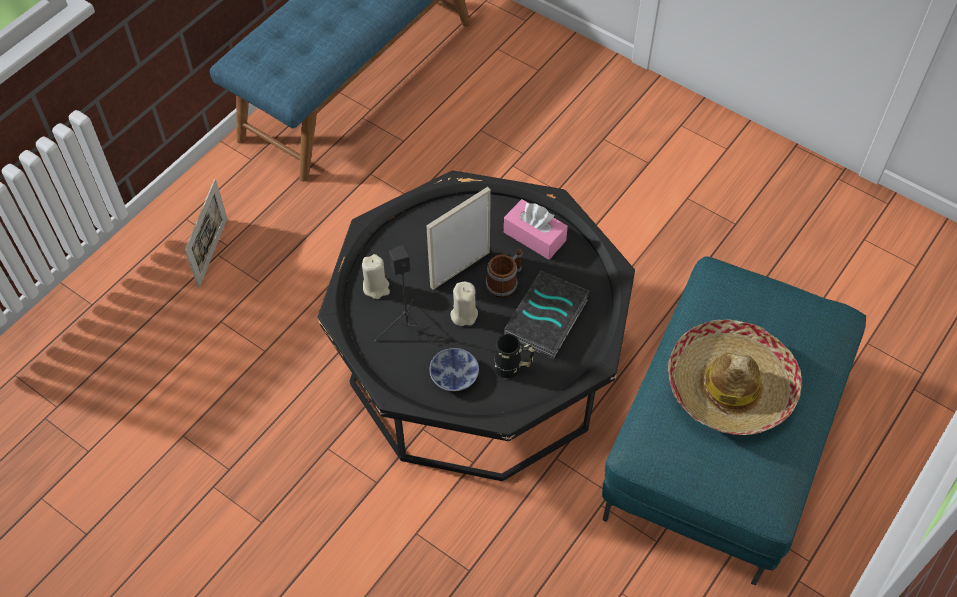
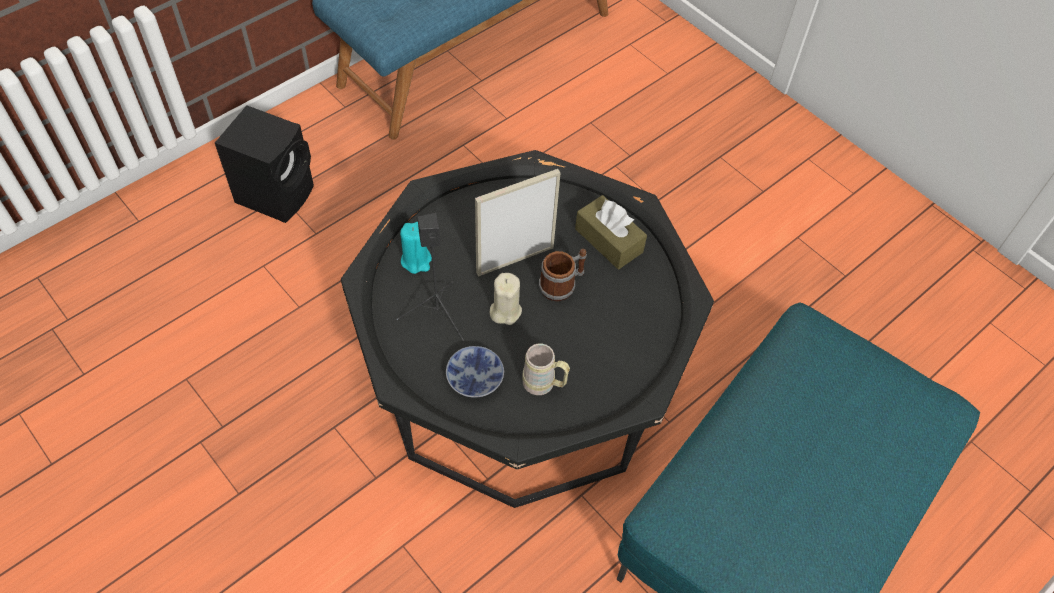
camera: 10 degrees right, 0 degrees up
(212, 252) = (277, 193): picture frame -> black speaker
(376, 287) = (416, 260): beige candle -> turquoise candle
(513, 368) = (544, 385): black mug -> beige mug
(534, 236) = (608, 240): pink tissue box -> brown tissue box
(547, 320) = (598, 337): book -> none
(729, 386) = (794, 463): hat -> none

